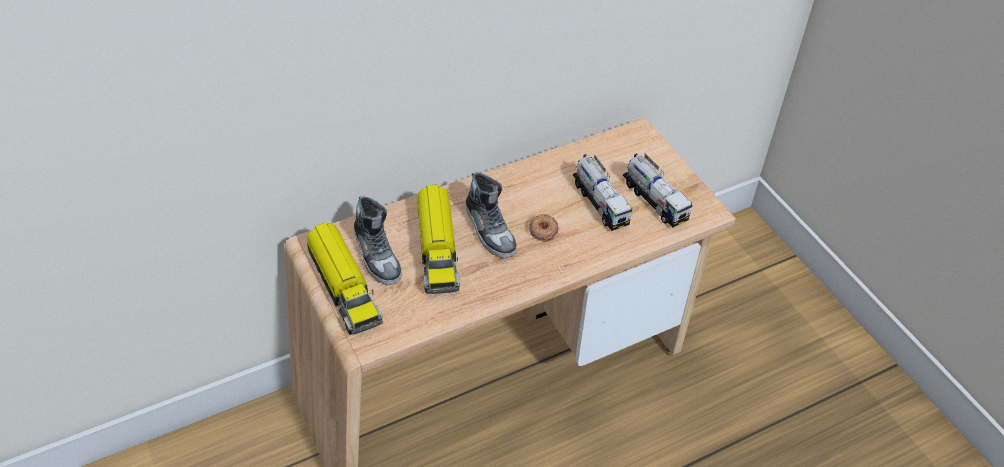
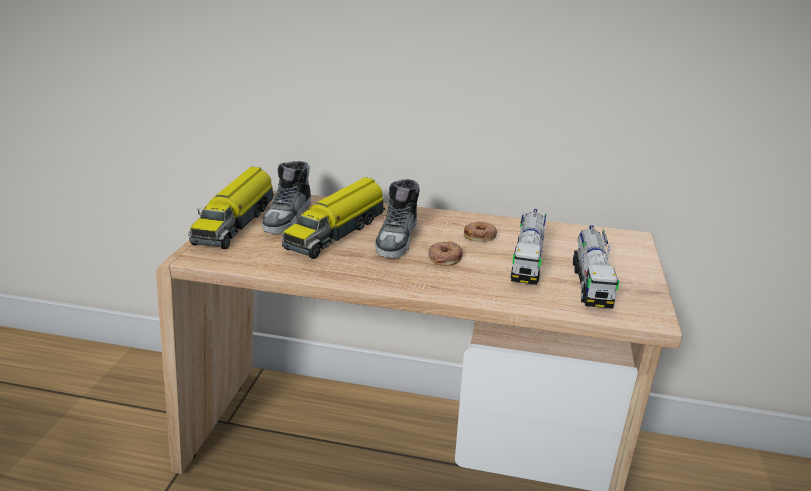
camera: 40 degrees right, 20 degrees down
(542, 190) = (480, 235): none -> donut

